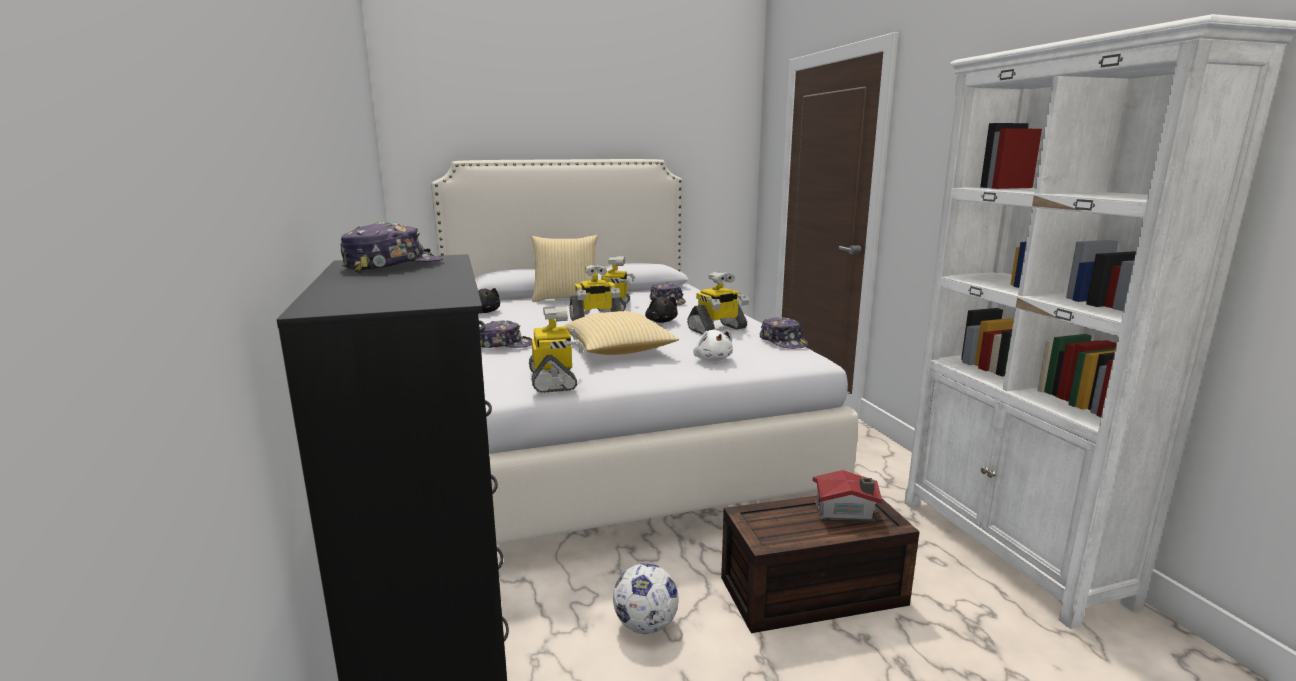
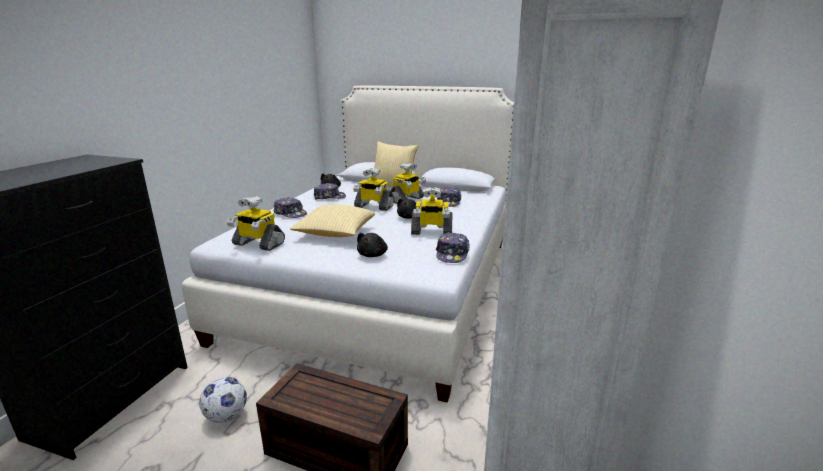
camera: 35 degrees right, 5 degrees up
(392, 265) = (81, 162): cap -> cap (329, 197)
(554, 380) = (258, 244): toy robot -> toy robot turned 90 degrees clockwise
(712, 359) = (373, 255): white plush toy -> black plush toy
(846, 513) = (355, 404): toy house -> none

